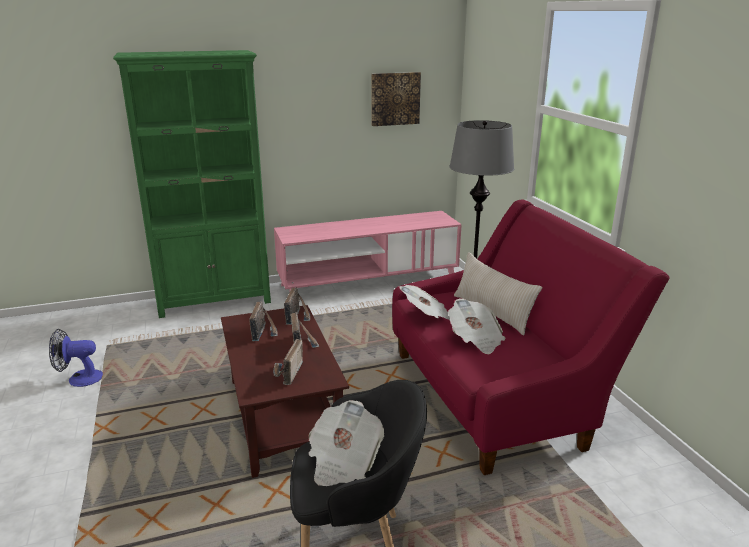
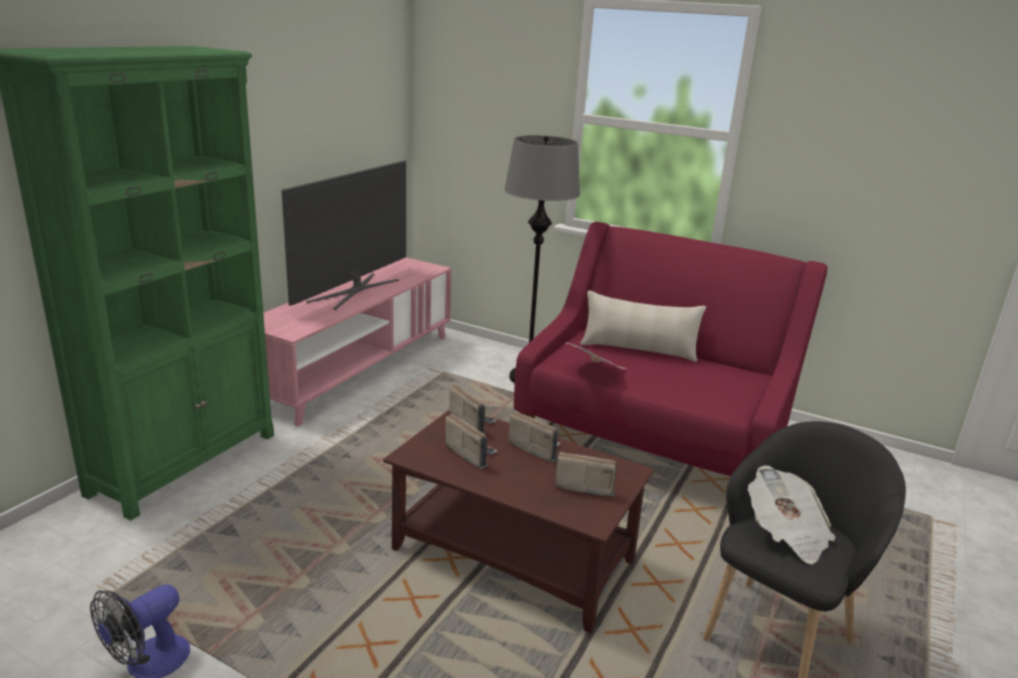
camera: 45 degrees left, 0 degrees up
(286, 374) = (582, 485): radio -> radio turned 135 degrees clockwise
(369, 224) = (354, 290): none -> television
(395, 98) = (353, 114): picture -> none
(475, 339) = (672, 379): newspaper -> none

